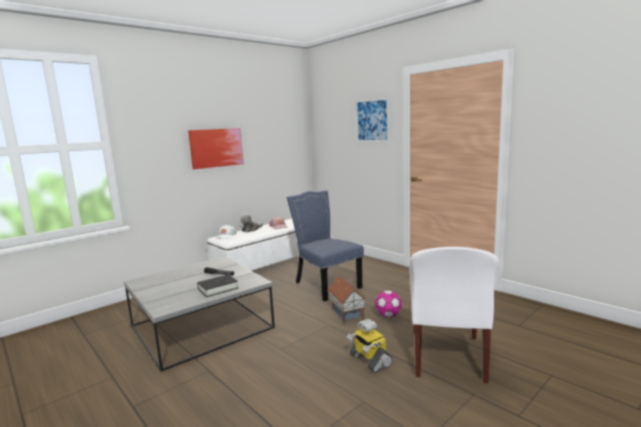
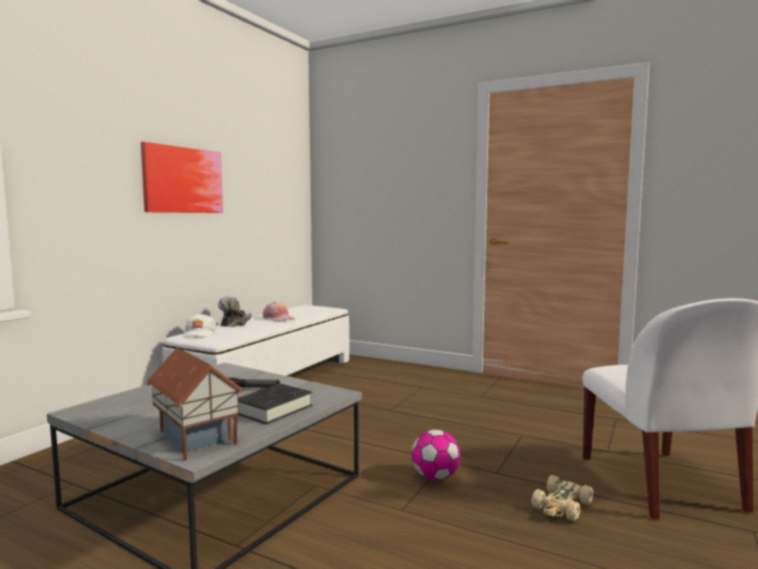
camera: 20 degrees left, 5 degrees down
(327, 286) = (387, 406): blue chair -> none
(346, 315) = (457, 443): toy house -> toy house (194, 438)
(369, 360) = (562, 506): toy robot -> beige toy car
(372, 120) = (424, 158): picture -> none
(388, 316) = (520, 438): football -> football (435, 477)

